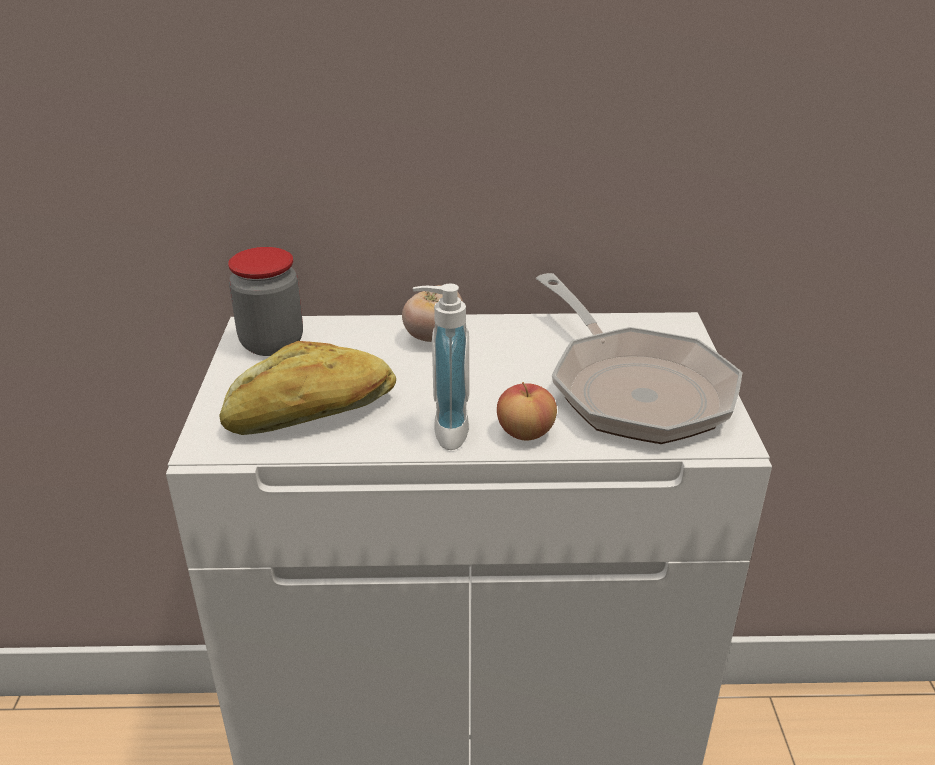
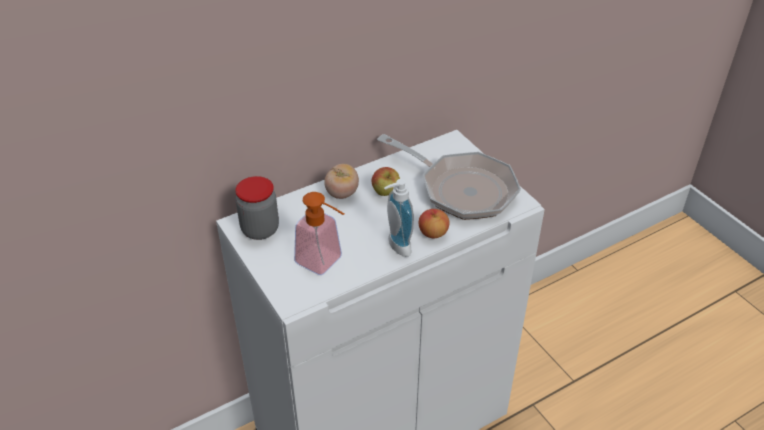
camera: 30 degrees left, 10 degrees up
(312, 414) = (325, 263): bread -> soap dispenser
(500, 357) = (385, 193): none -> apple

